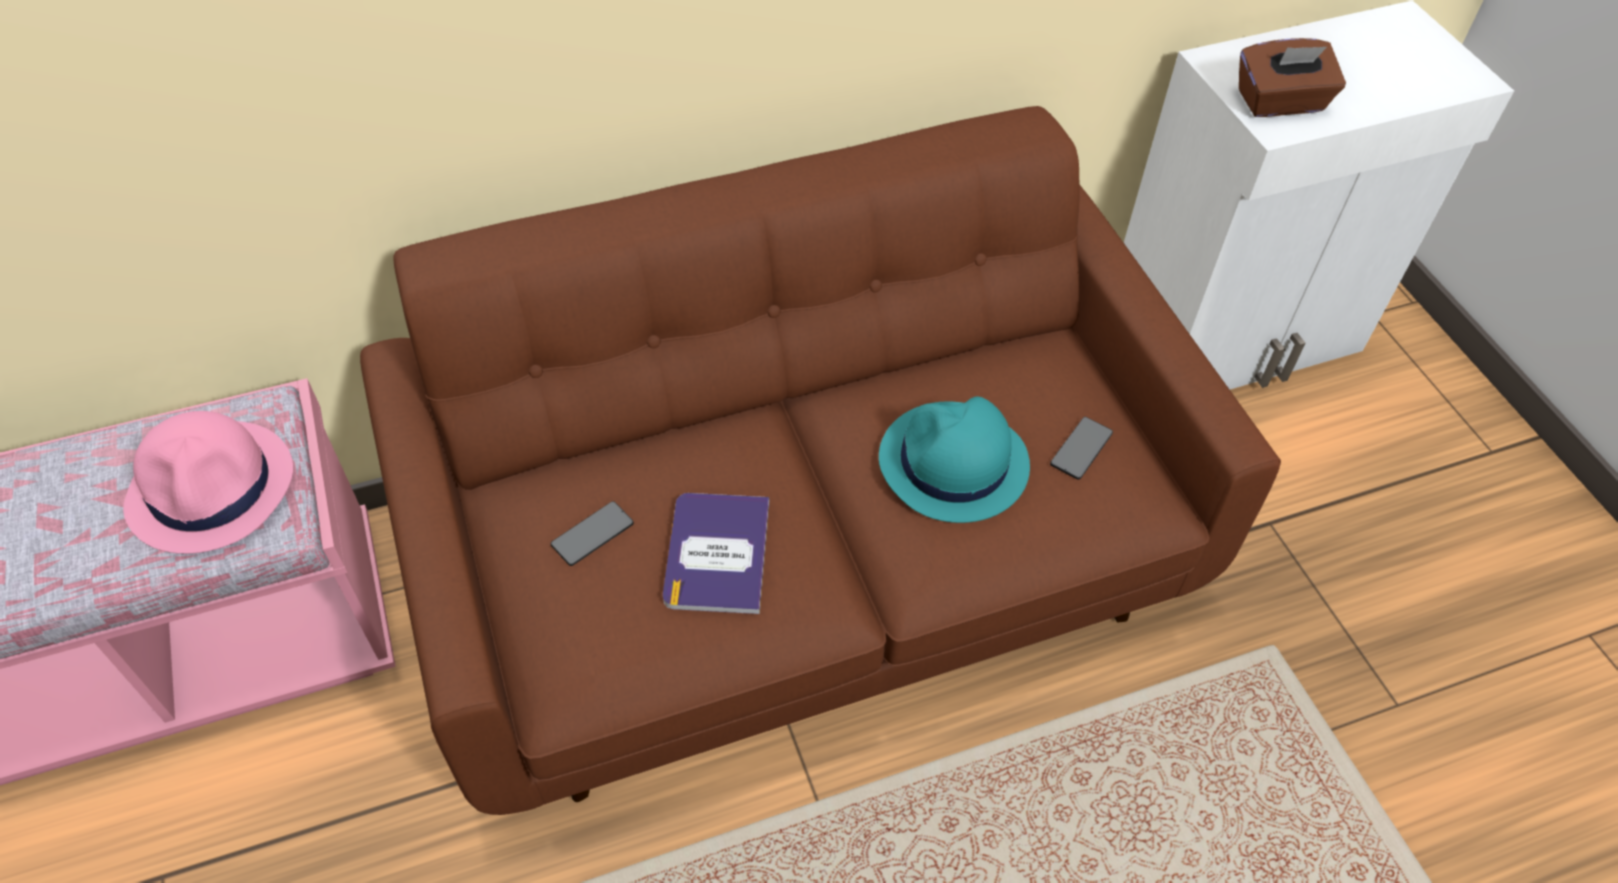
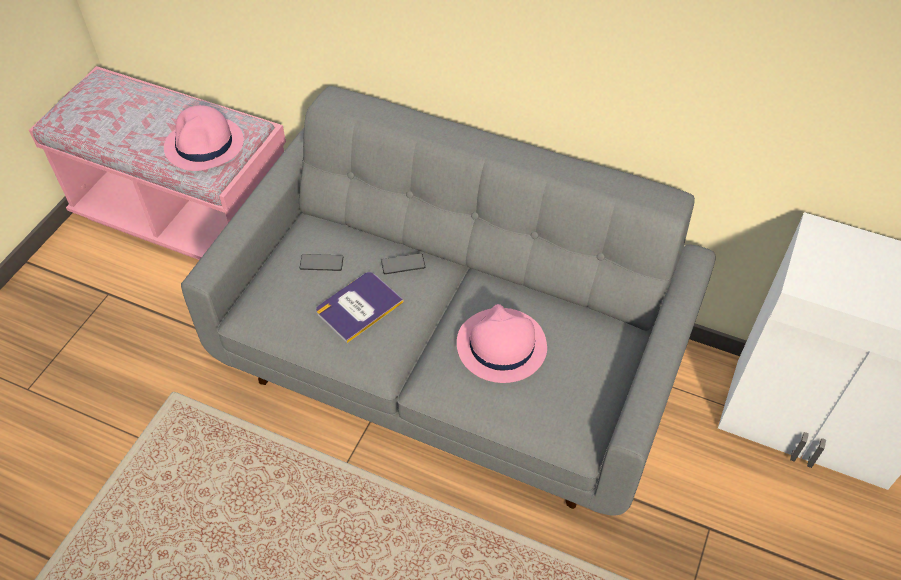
camera: 45 degrees right, 0 degrees up
(806, 562) = (452, 362): brown sofa -> grey sofa
(952, 464) = (500, 346): turquoise hat -> pink hat
(1081, 449) = (570, 385): phone -> phone (403, 264)
(1280, 102) = (826, 274): brown tissue box -> none

